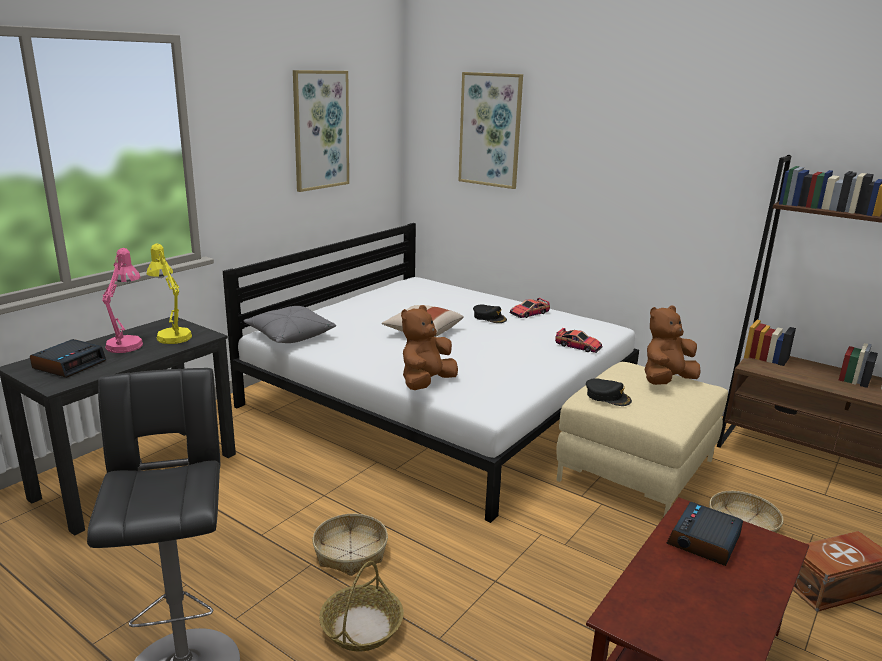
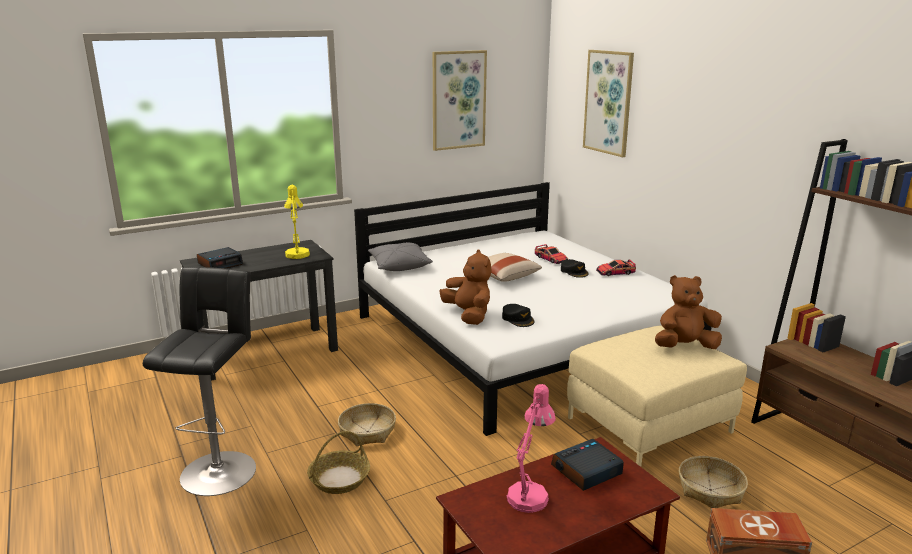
camera: 25 degrees right, 0 degrees up
(127, 343) = (265, 255): pink table lamp -> pink table lamp (530, 493)
(426, 383) = (468, 315): brown plush toy -> brown plush toy turned 90 degrees clockwise
(578, 346) = (631, 306): toy car -> toy car (551, 259)
(608, 396) = (611, 349): black cap -> black cap (518, 319)

